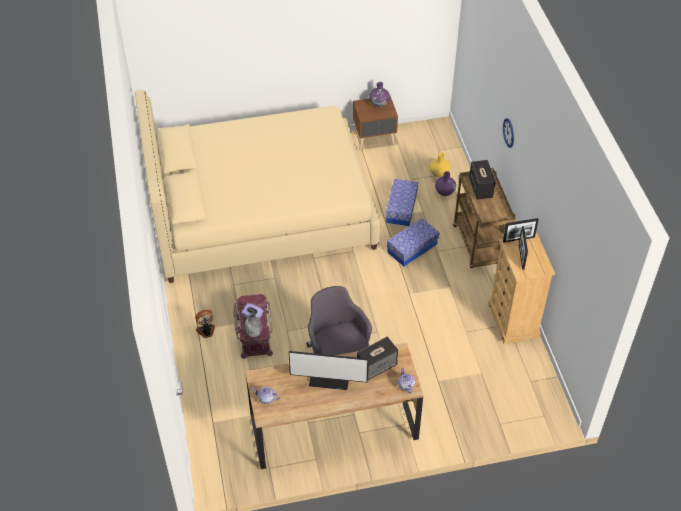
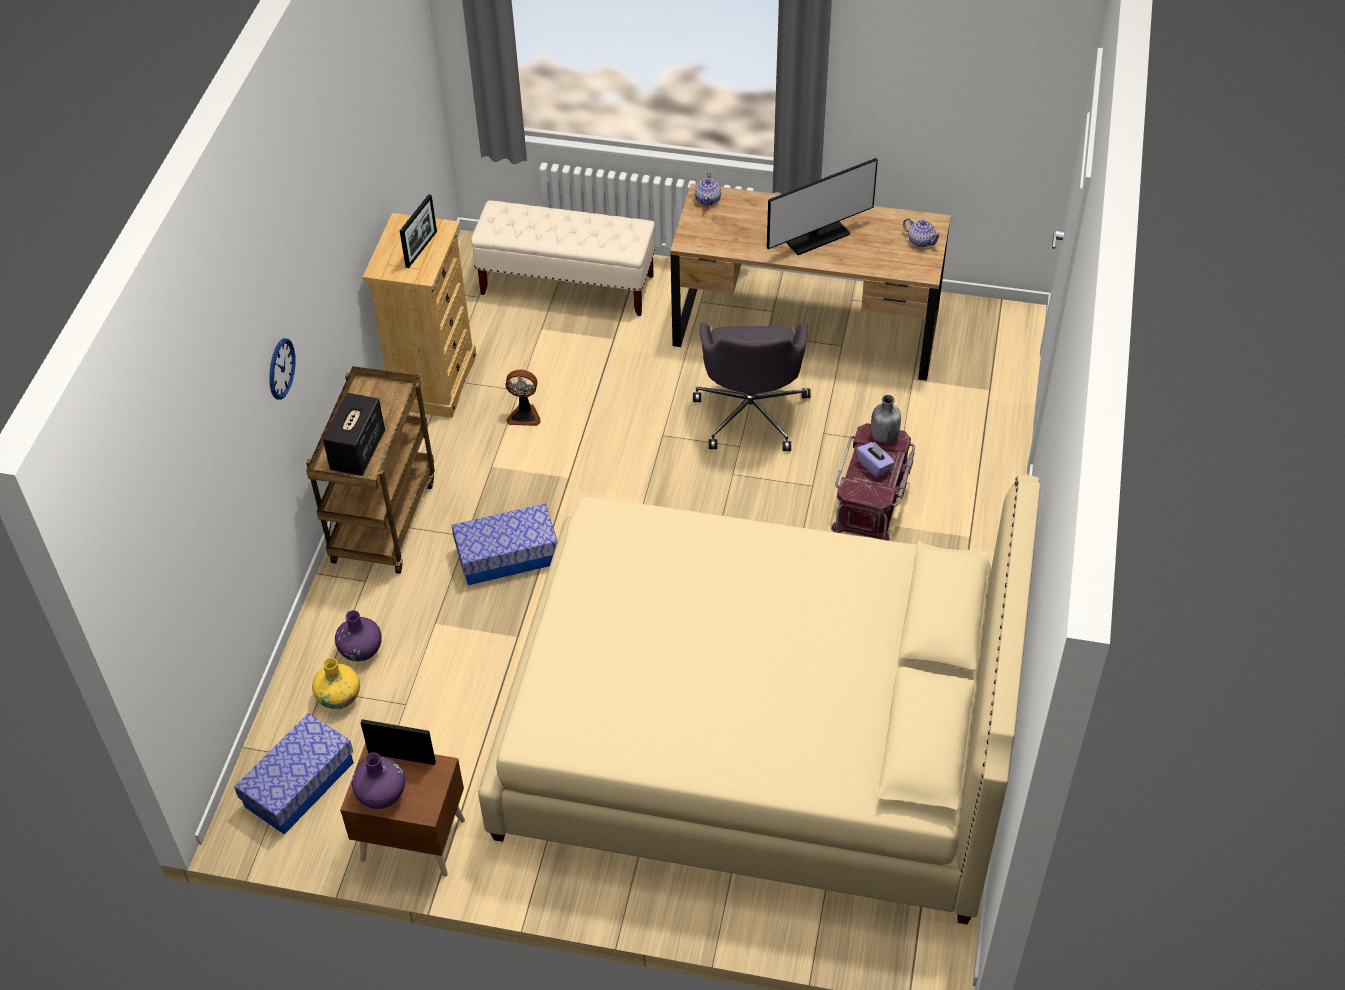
camera: 155 degrees left, 0 degrees up
(206, 331) = (955, 529): fan -> fan (524, 415)
(329, 380) = (816, 236): monitor -> monitor turned 120 degrees clockwise
(377, 366) = (735, 233): speaker -> none
(401, 208) = (471, 644): storage box -> storage box (299, 784)
(487, 407) = (568, 285): none -> beige bench
(518, 239) = (401, 275): picture frame -> picture frame (402, 757)

